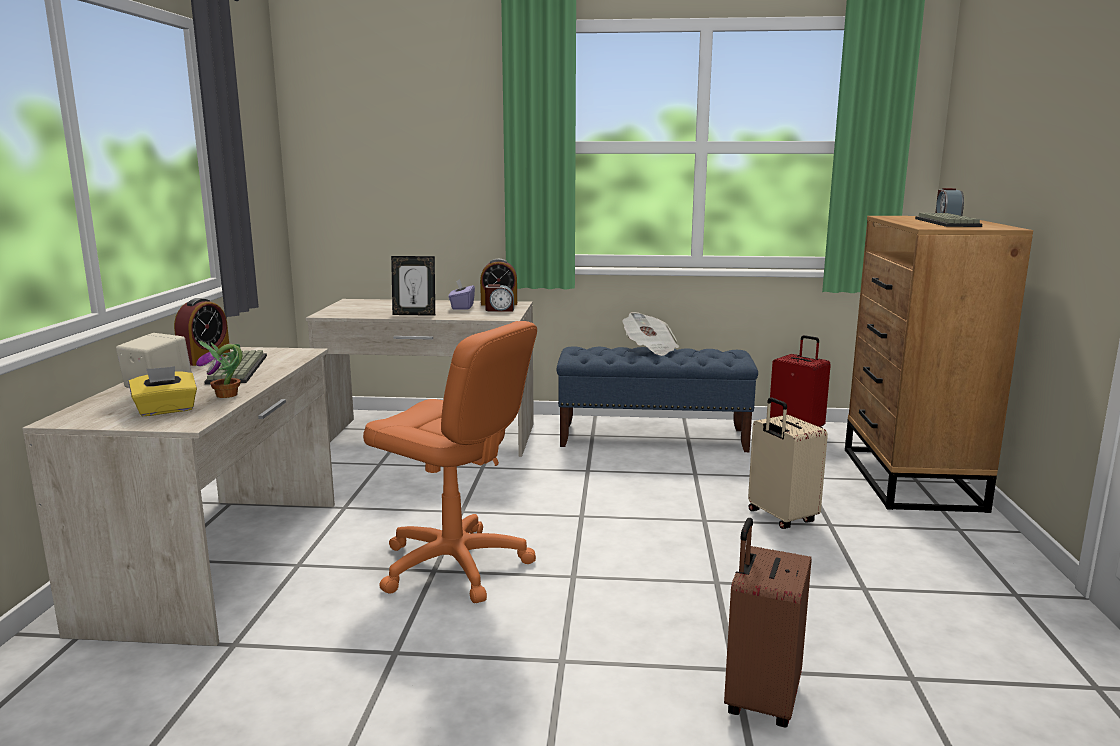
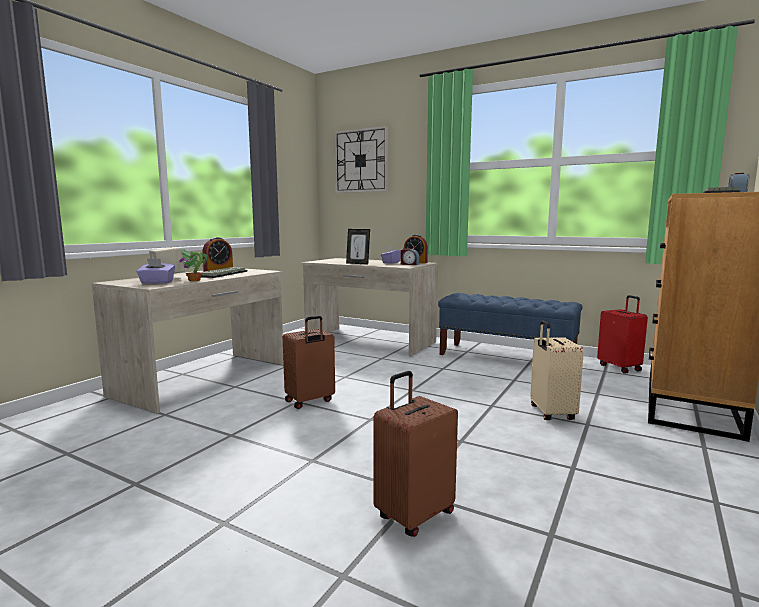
camera: 25 degrees right, 5 degrees down
(166, 410) = (156, 282): yellow tissue box -> purple tissue box
(373, 127) = (361, 161): none -> wall clock
(454, 566) = (310, 401): orange office chair -> brown suitcase
(650, 349) = (508, 296): newspaper -> none

